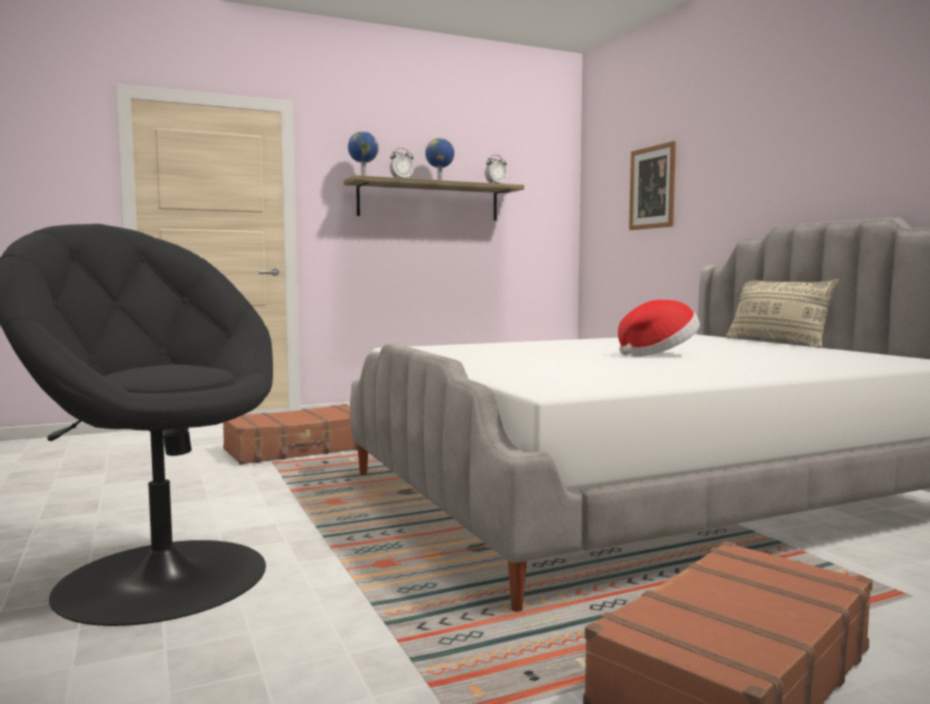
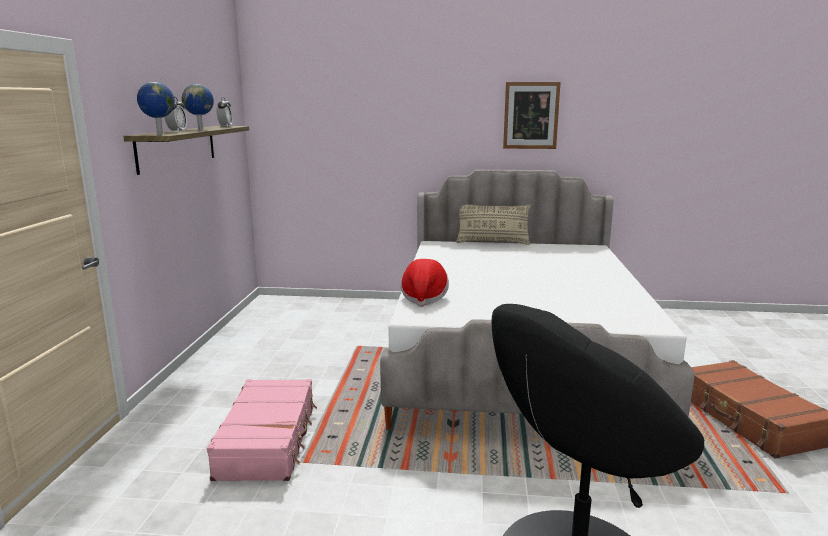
camera: 60 degrees left, 10 degrees up
(298, 449) = (268, 440): brown suitcase -> pink suitcase
(652, 187) = (345, 129): picture -> picture (531, 115)
(658, 354) = (523, 273): hat -> hat (424, 297)

